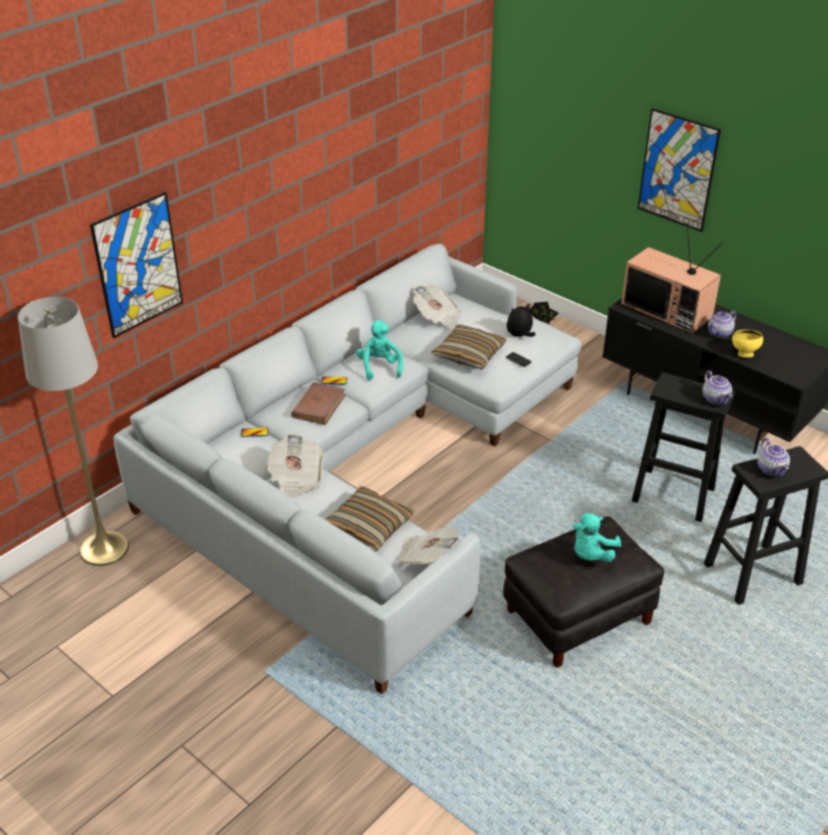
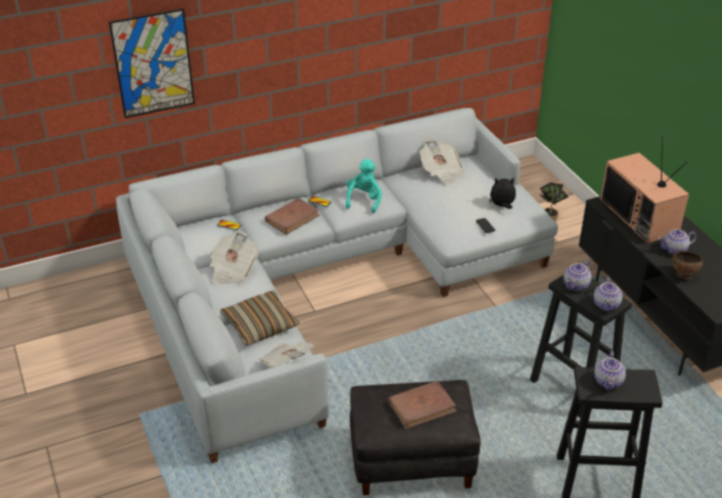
camera: 25 degrees right, 0 degrees up
(104, 548) = (92, 284): grey floor lamp -> none
(469, 355) = (445, 210): pillow -> none
(591, 555) = (422, 407): turquoise plush toy -> brown book
(676, 389) = (576, 286): none -> teapot
(677, 170) = (678, 85): picture -> none
(743, 354) = (683, 275): yellow bowl -> brown bowl

